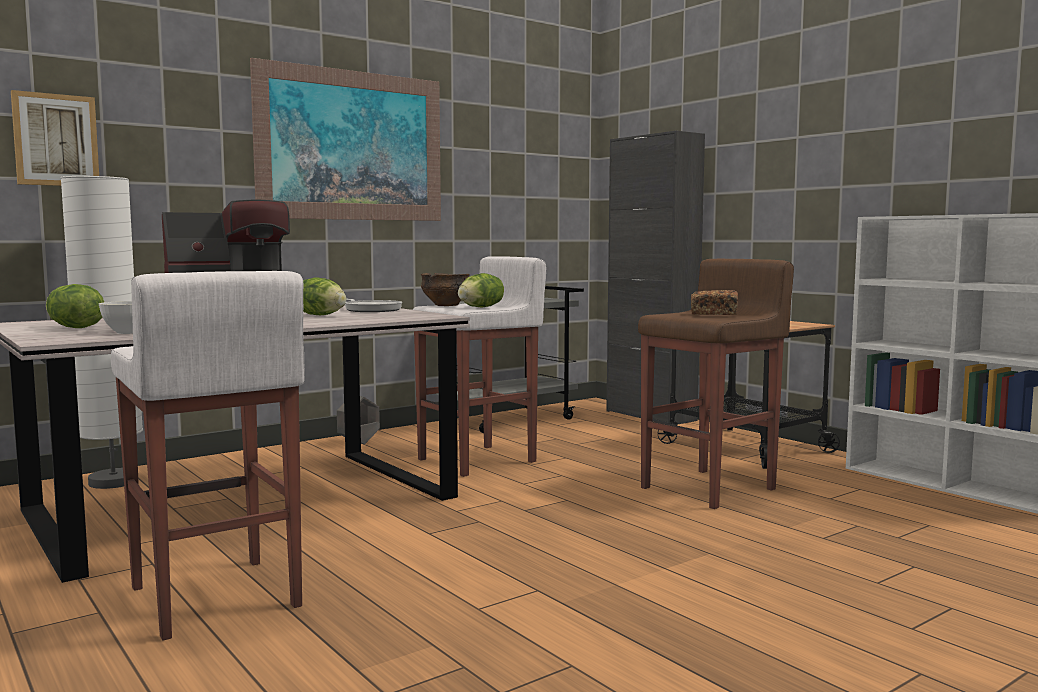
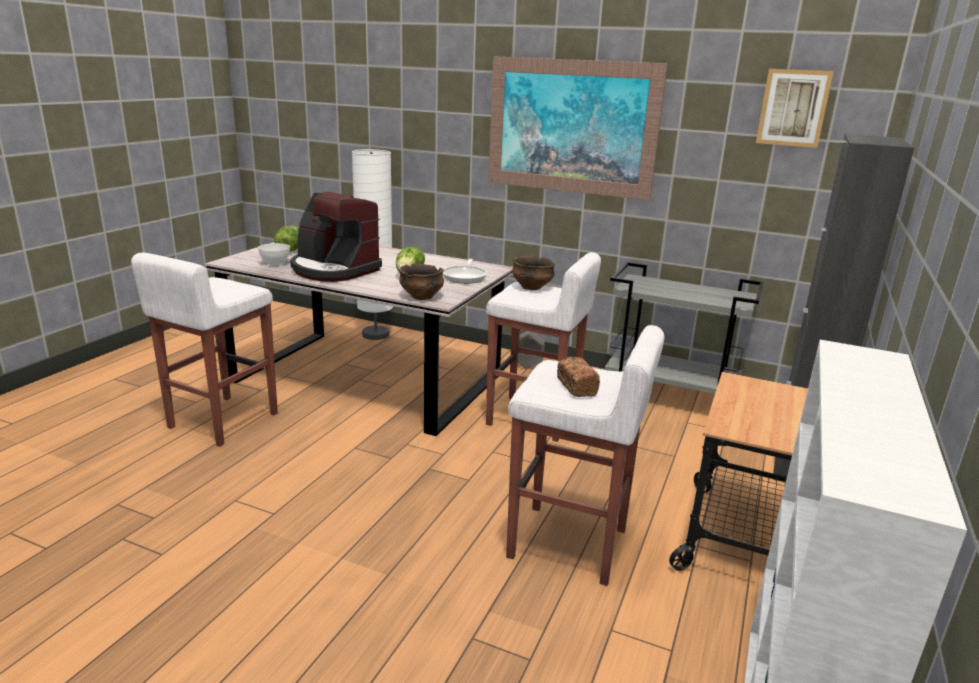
camera: 60 degrees right, 15 degrees up
(55, 140) = (376, 122): picture -> picture (793, 108)
(412, 317) = (422, 296): none -> bowl
(481, 307) = (526, 299): lettuce -> none
(711, 488) = (569, 545): brown stool -> white stool

